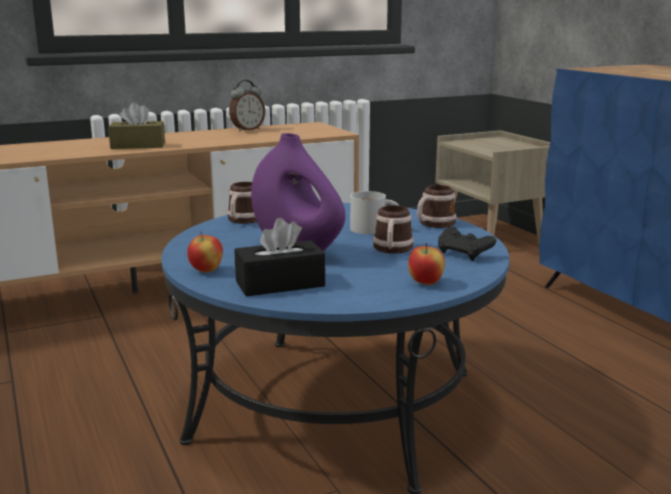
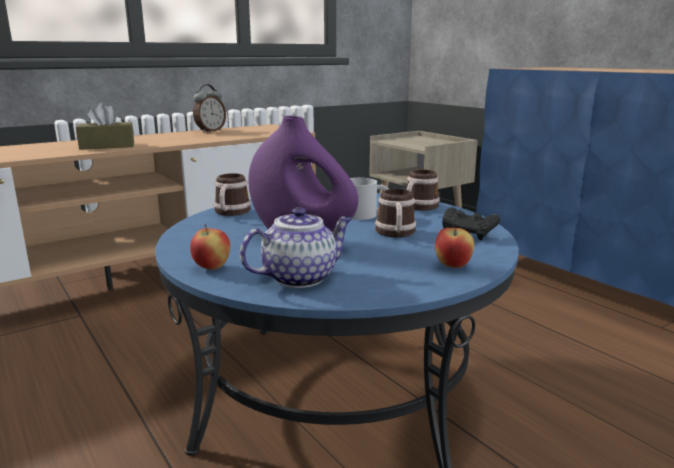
camera: 10 degrees left, 0 degrees up
(280, 284) = (300, 277): black tissue box -> teapot

